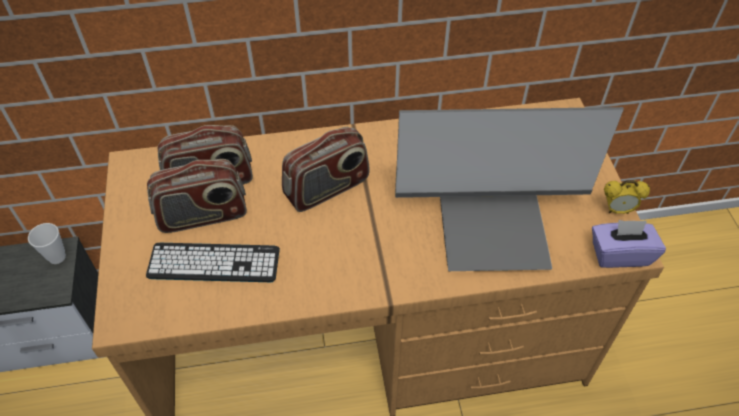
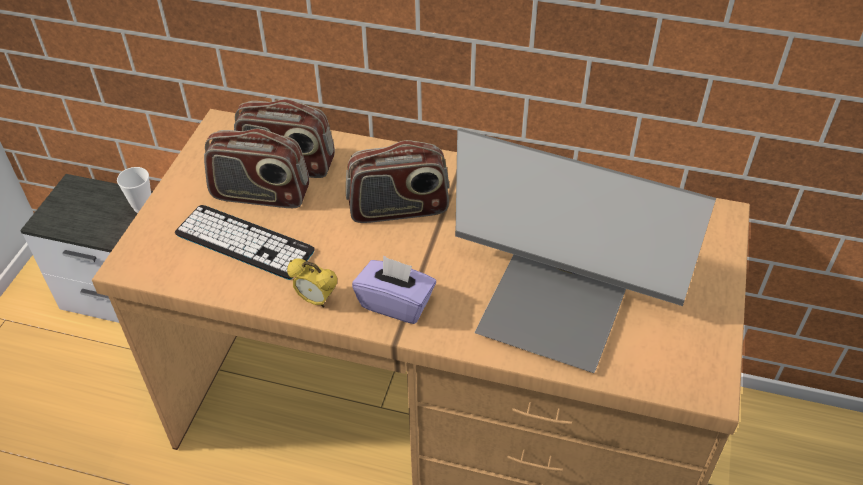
camera: 25 degrees right, 5 degrees down
(617, 210) = (717, 340): alarm clock -> alarm clock (316, 300)
(619, 254) = (690, 387): purple tissue box -> purple tissue box (396, 303)

